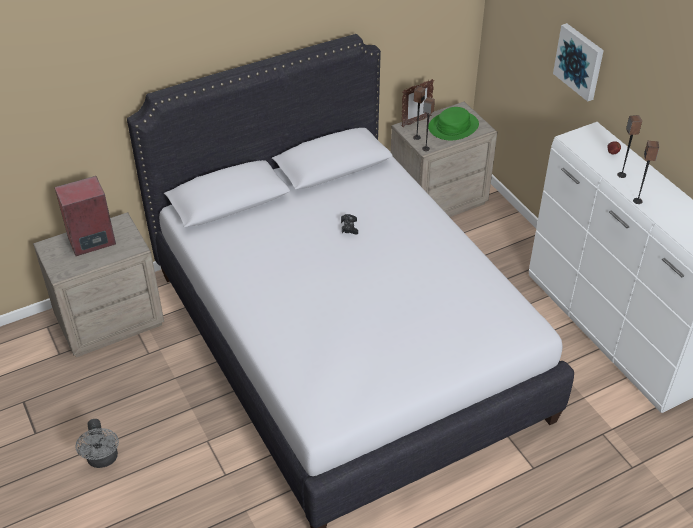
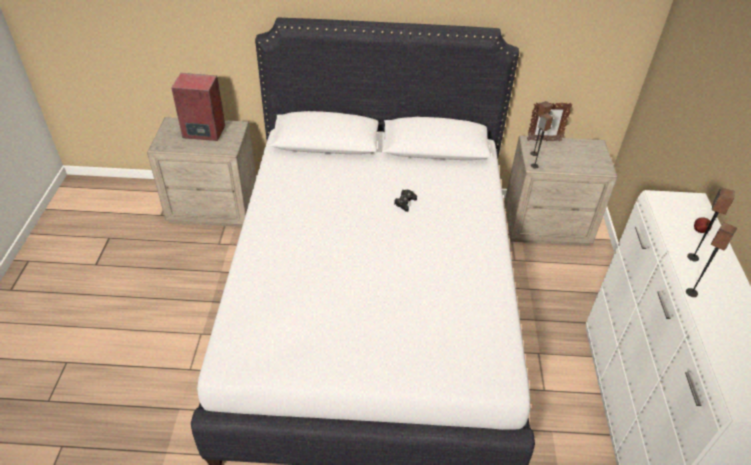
camera: 30 degrees right, 0 degrees up
(103, 460) = (119, 308): grey fan -> none
(453, 126) = (576, 157): green hat -> none
(580, 61) = (713, 120): picture -> none

